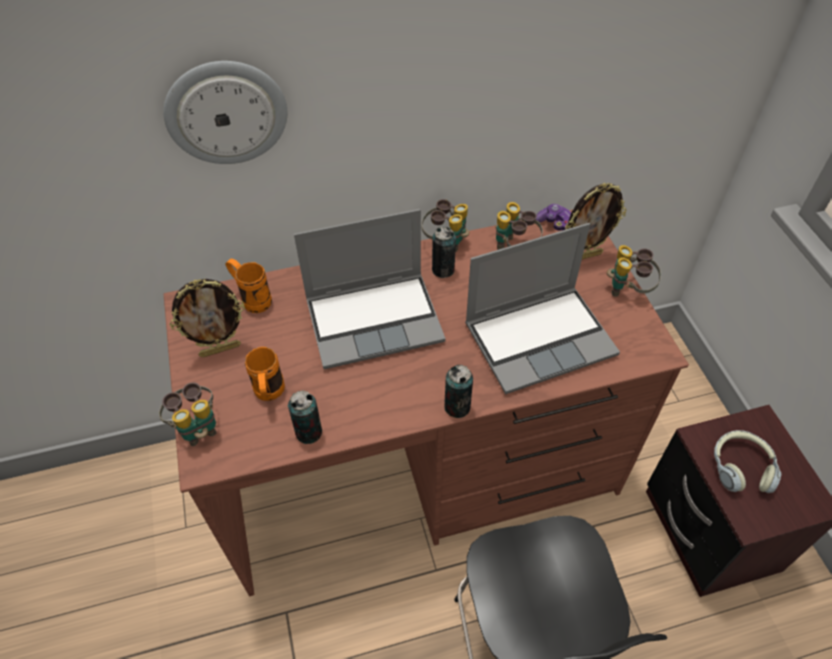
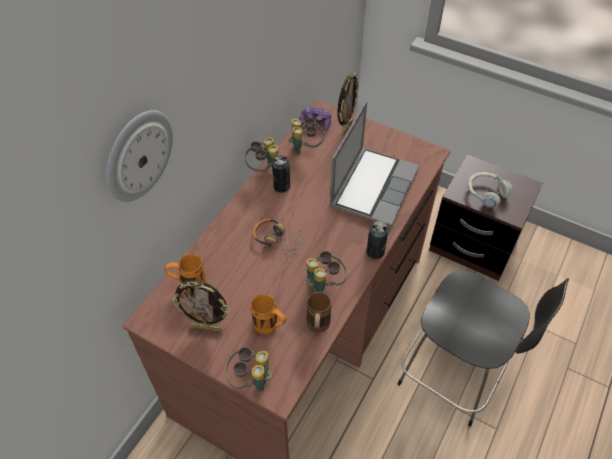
camera: 45 degrees left, 0 degrees up
(220, 349) = (207, 327): picture frame -> picture frame turned 75 degrees clockwise
(309, 432) = (317, 327): can -> brown mug
(375, 319) = (278, 240): laptop -> headphones
(628, 289) = (385, 132): binoculars -> binoculars (324, 284)

